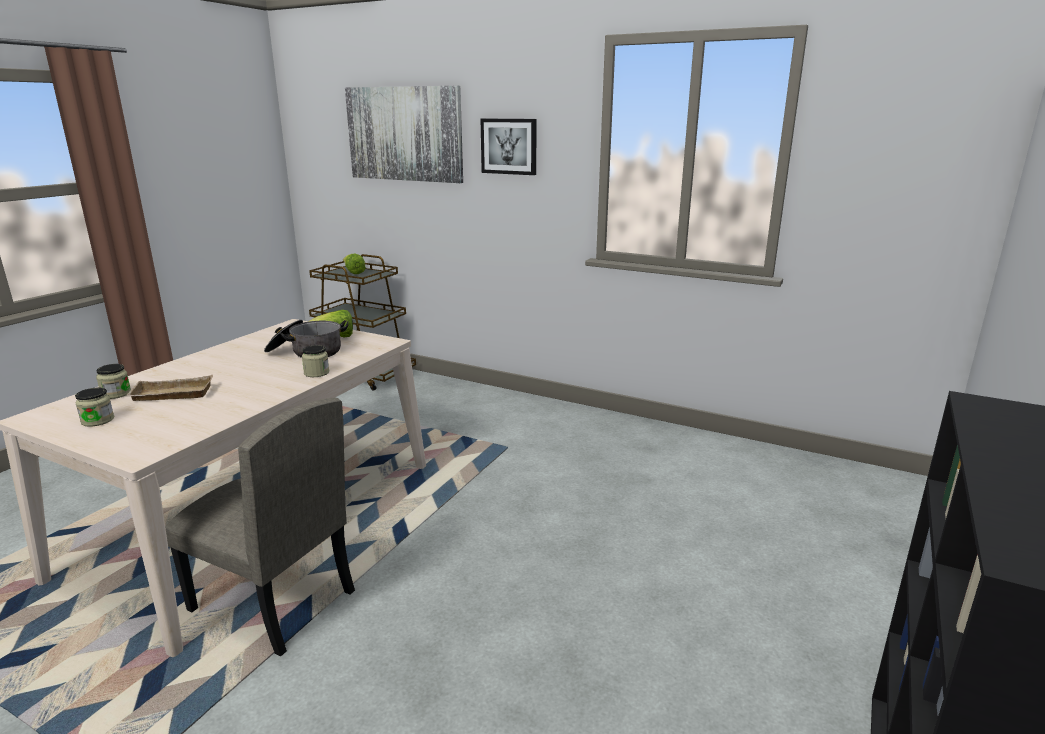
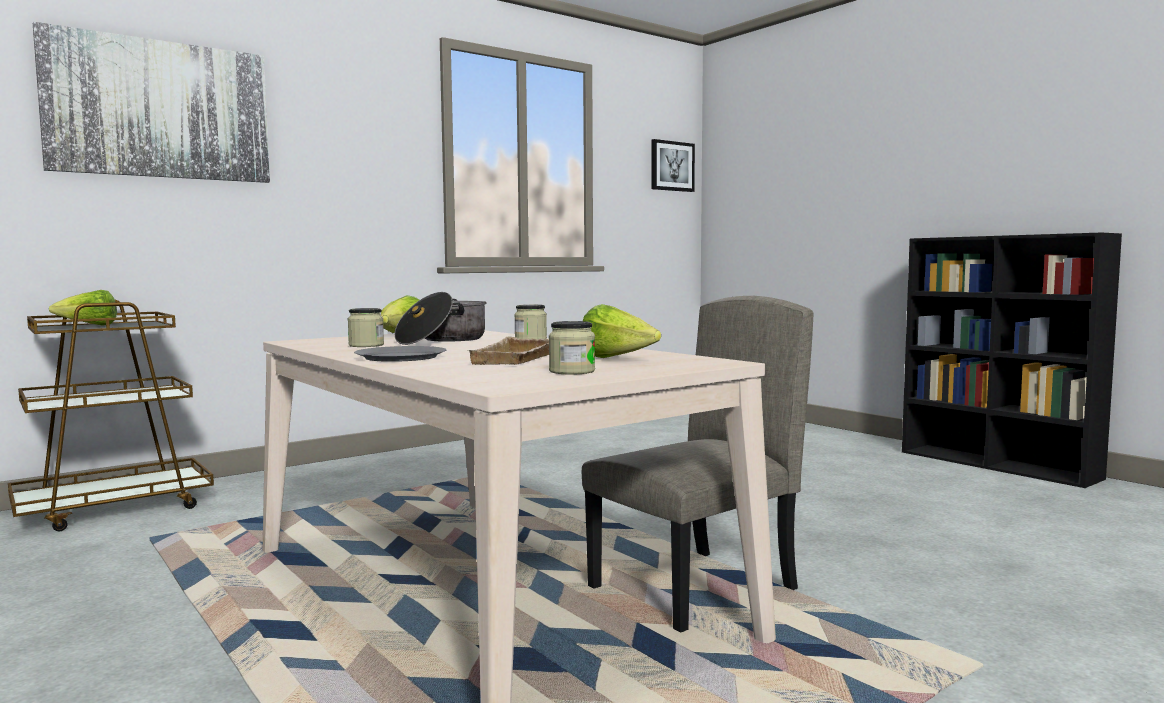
camera: 65 degrees left, 15 degrees down
(116, 394) = (465, 370): jar -> jar (366, 345)
(168, 421) = (617, 359): none -> lettuce
(192, 366) = (400, 357): none -> grey plate
(509, 146) = (336, 139): picture -> picture (671, 166)

